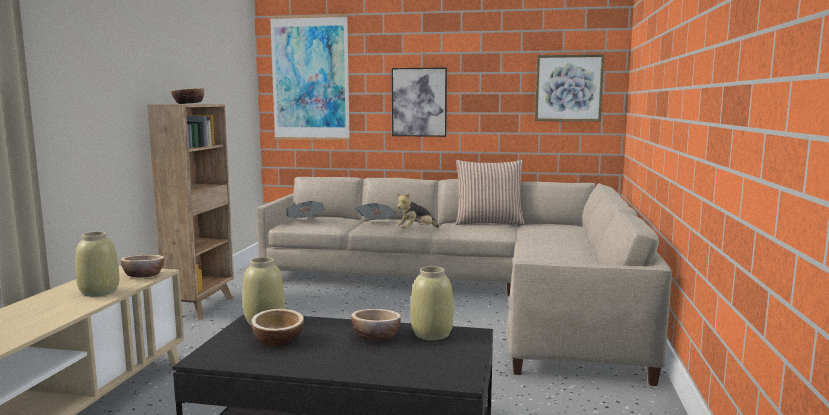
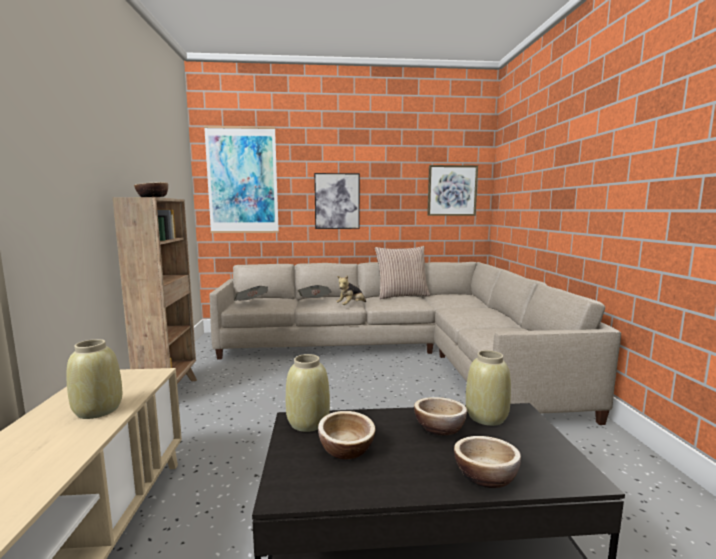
camera: 15 degrees left, 0 degrees up
(144, 275) = (140, 380): bowl -> bowl (485, 476)

